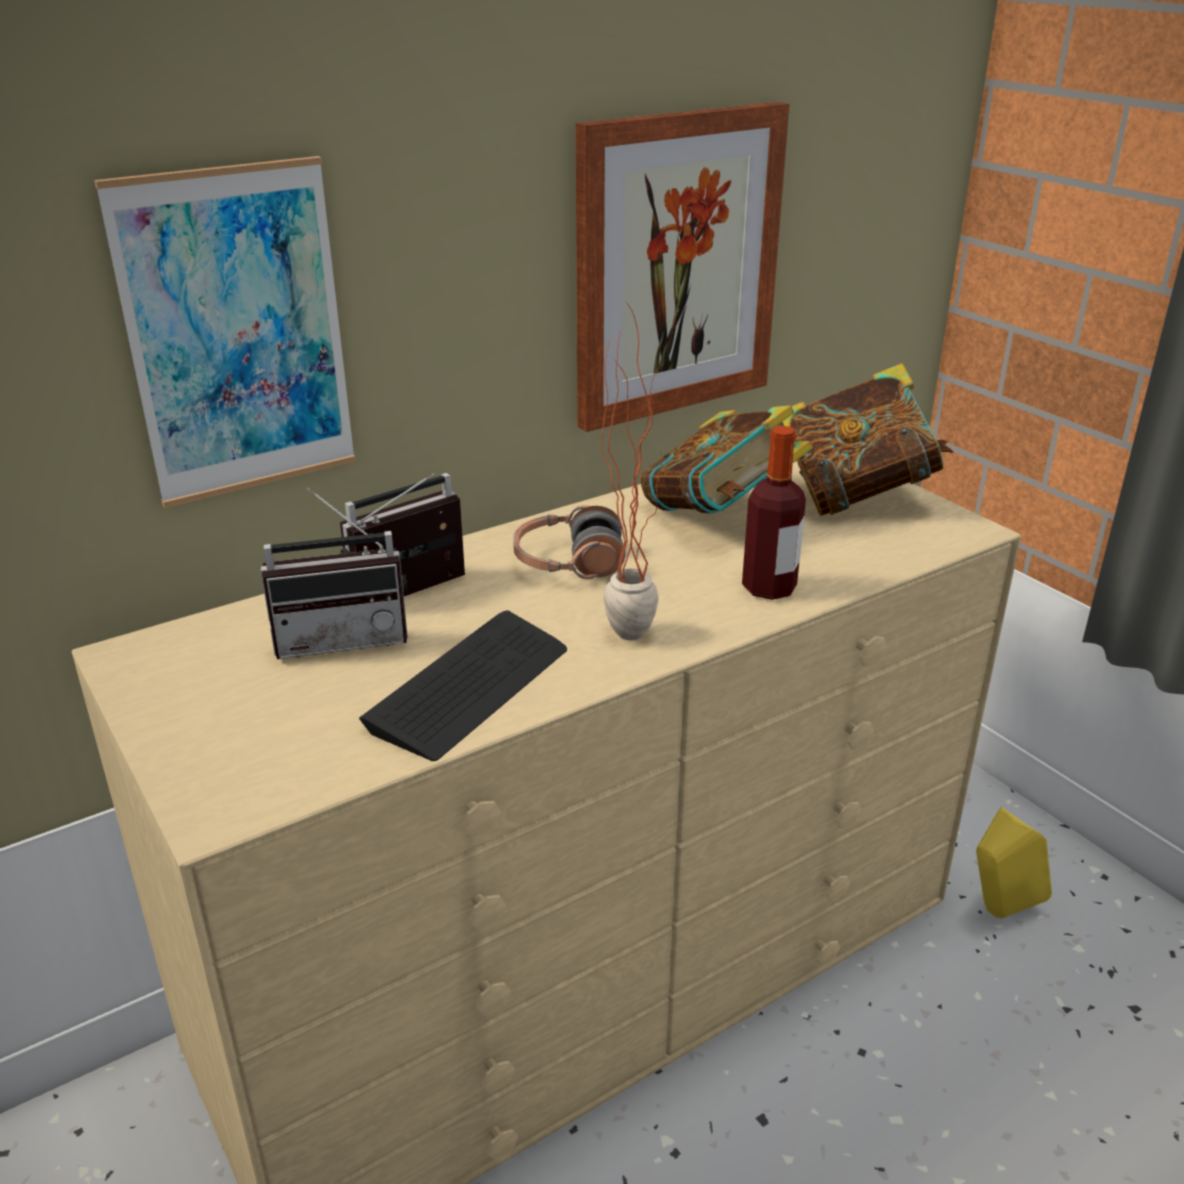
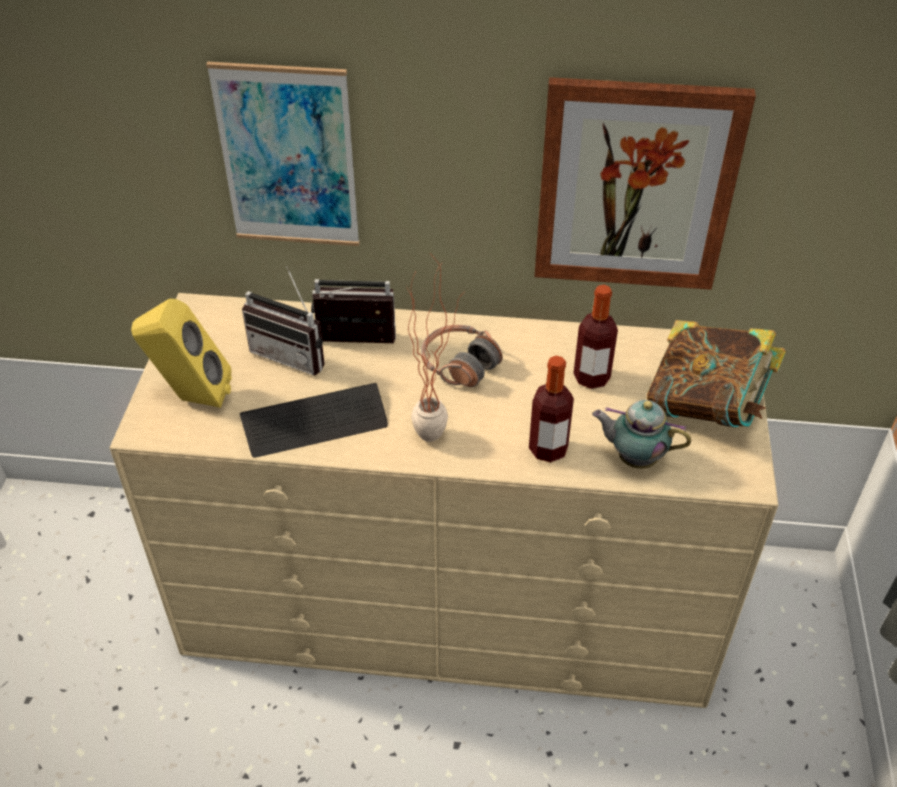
camera: 40 degrees right, 15 degrees up
(719, 517) = (591, 377): book -> bottle
(857, 557) = (634, 458): none -> teapot
(997, 914) = (733, 741): yellow speaker -> yellow speaker (191, 398)

